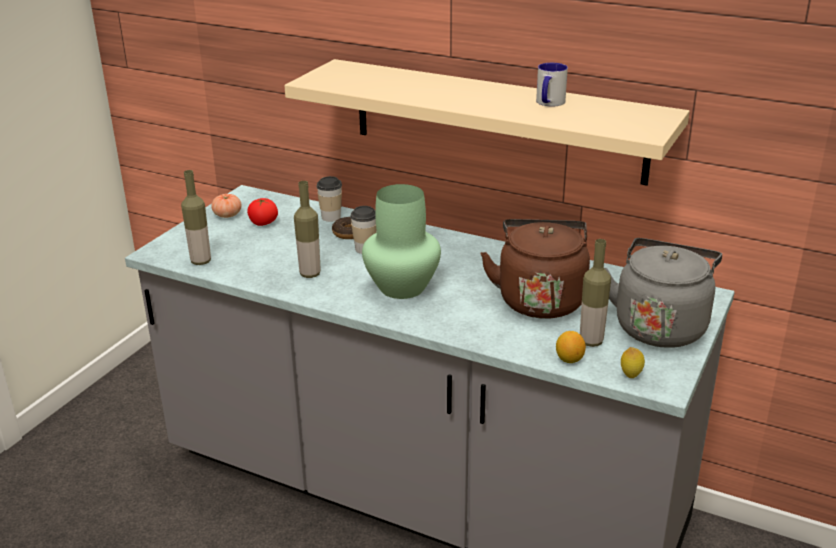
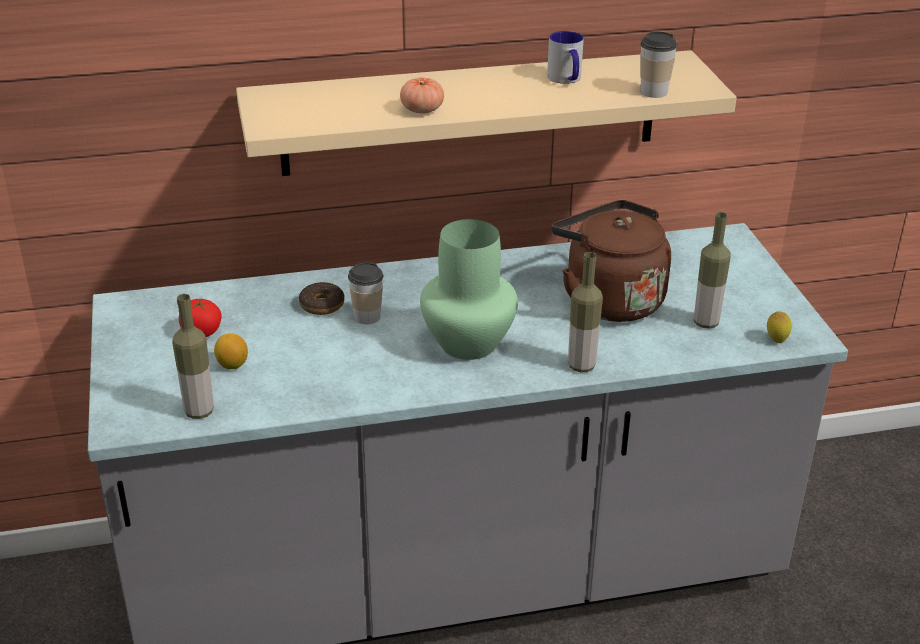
camera: 40 degrees left, 5 degrees up
(227, 215) = (139, 340): tomato -> tomato (422, 110)
(310, 274) = (351, 371): bottle -> bottle (581, 366)
(331, 217) = (272, 294): cup -> cup (653, 92)
(569, 359) = (712, 348): lemon -> lemon (232, 365)
(660, 326) = (736, 282): grey kettle -> none

